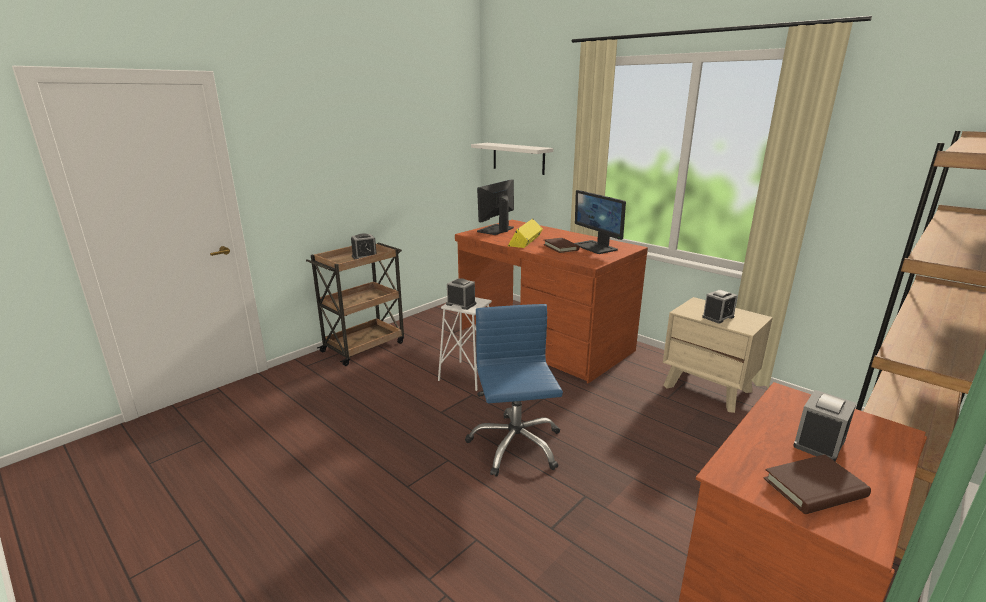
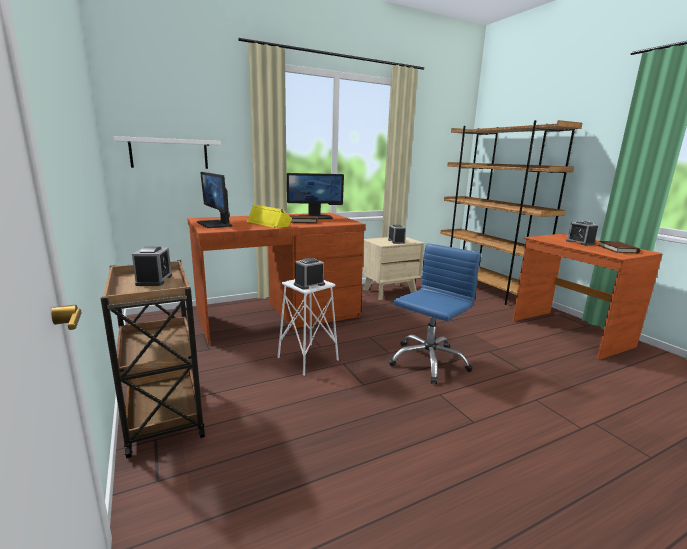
camera: 70 degrees left, 5 degrees down
(515, 445) = (428, 361): blue office chair -> blue office chair turned 120 degrees clockwise

